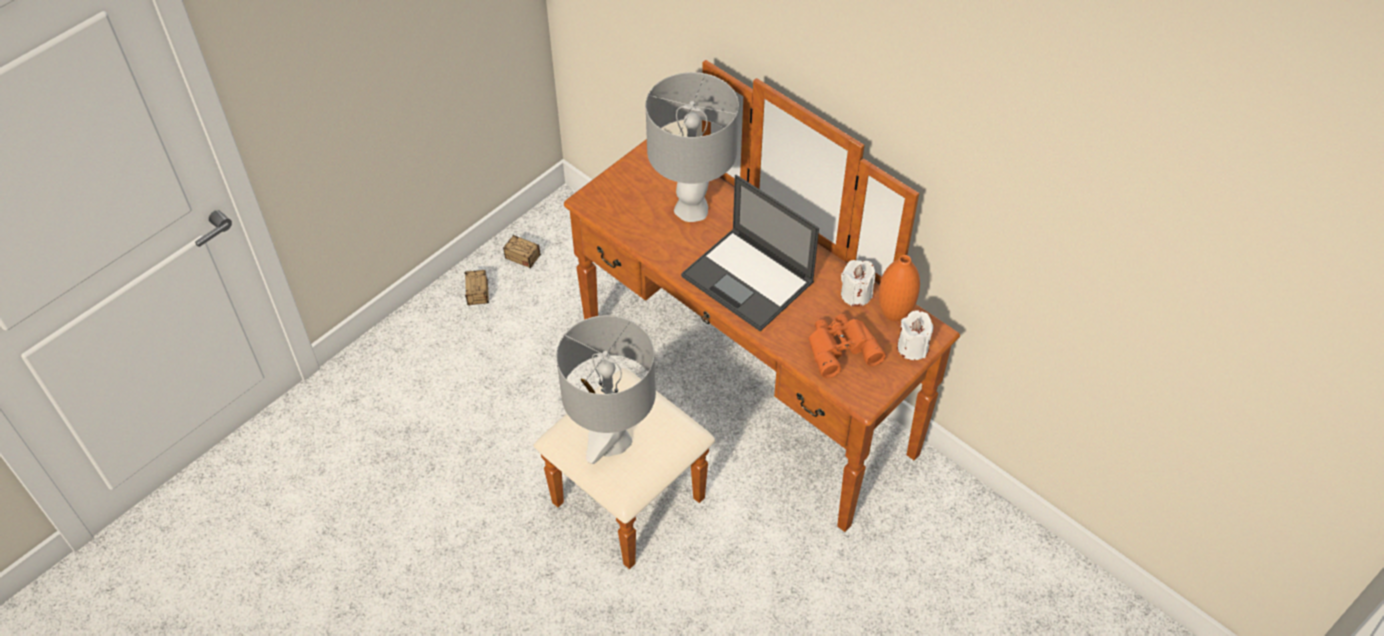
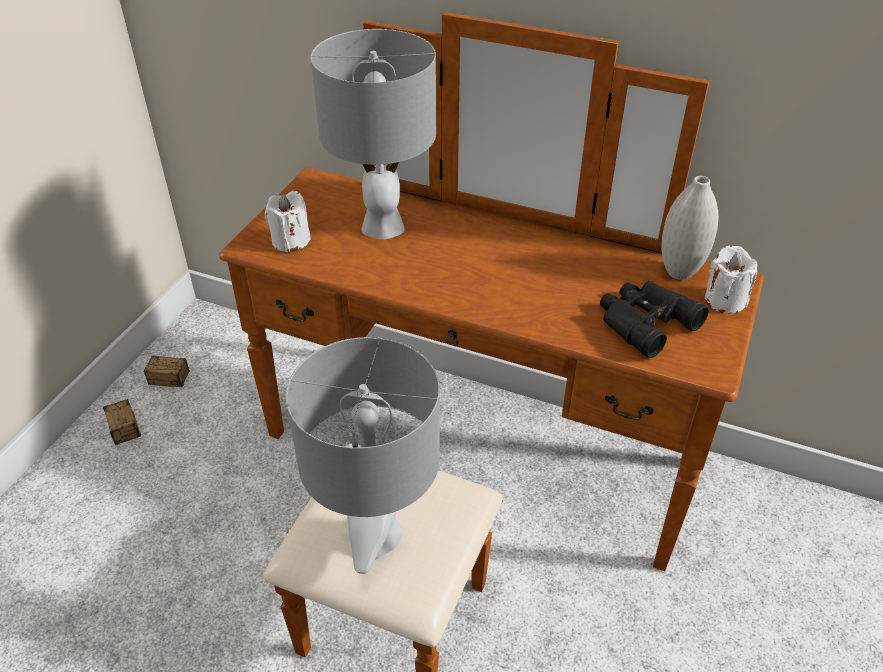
camera: 20 degrees left, 10 degrees down
(749, 280) = (490, 279): laptop -> none
(840, 347) = (643, 321): orange binoculars -> black binoculars
(856, 294) = (623, 264): white candle -> white candle (290, 241)
(894, 314) = (679, 272): orange vase -> white vase

